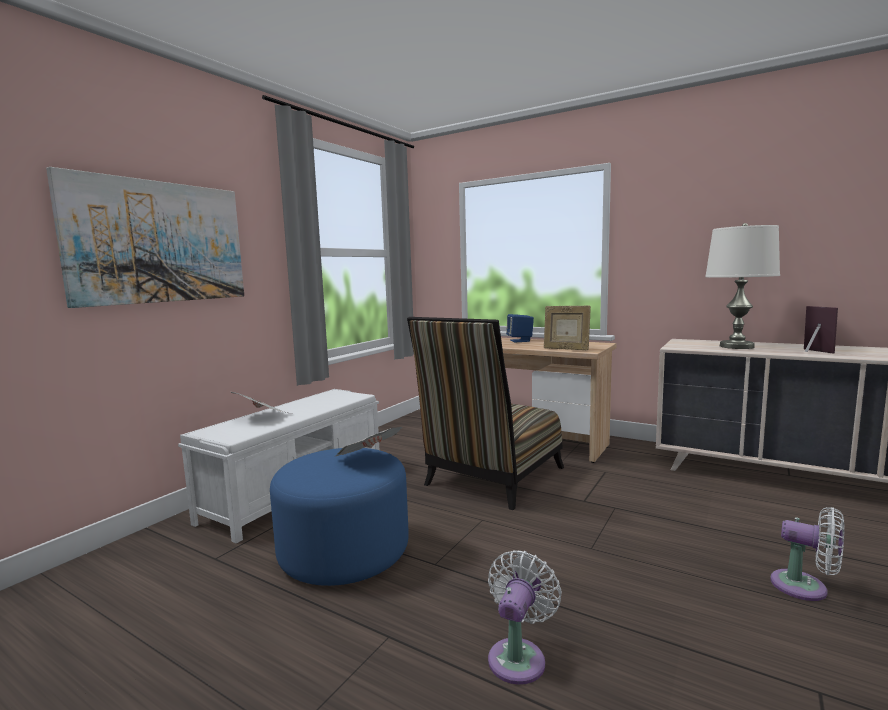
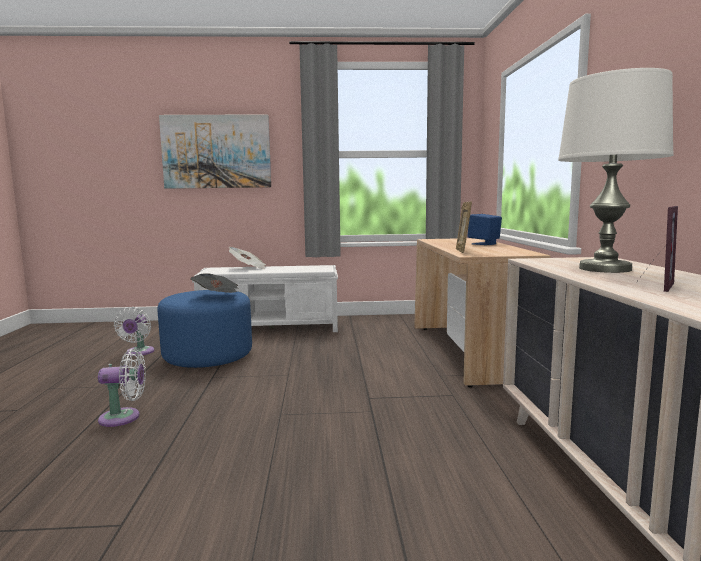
camera: 55 degrees right, 0 degrees up
(490, 479) = (363, 362): chair -> none
(805, 588) = (295, 516): white fan -> white fan (138, 353)

